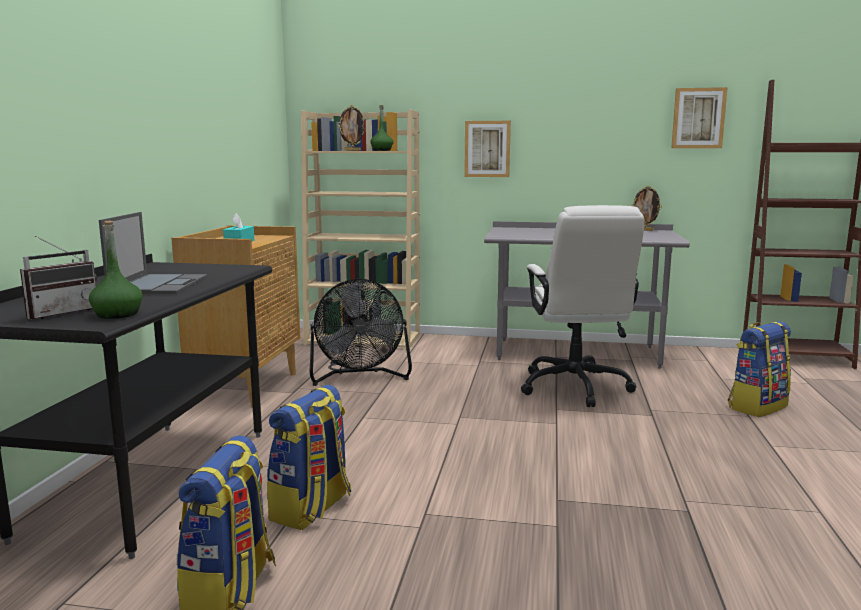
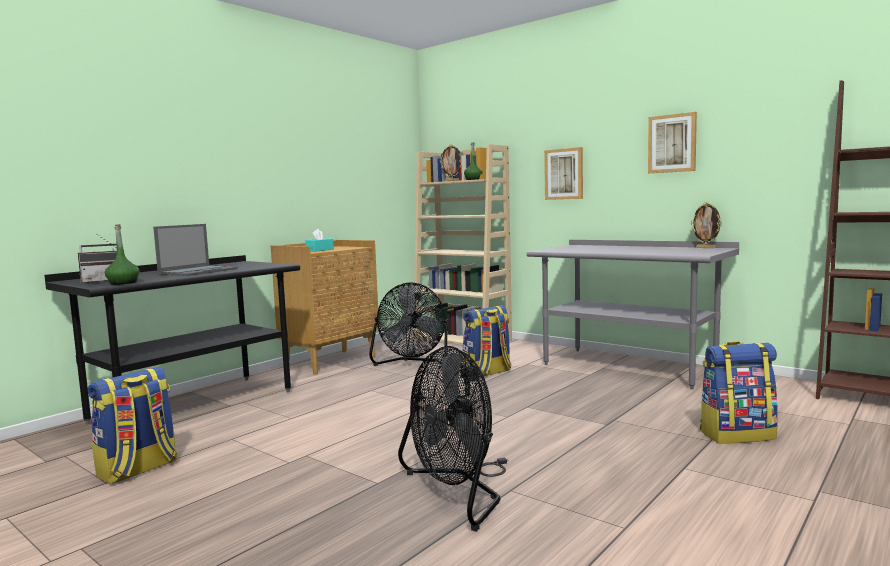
camera: 30 degrees right, 5 degrees down
(312, 509) = (247, 438): backpack -> backpack (487, 373)
(576, 389) = (573, 395): white office chair -> none
(644, 512) = (460, 490): none -> black fan
(698, 118) = (763, 130): picture -> picture (672, 143)

